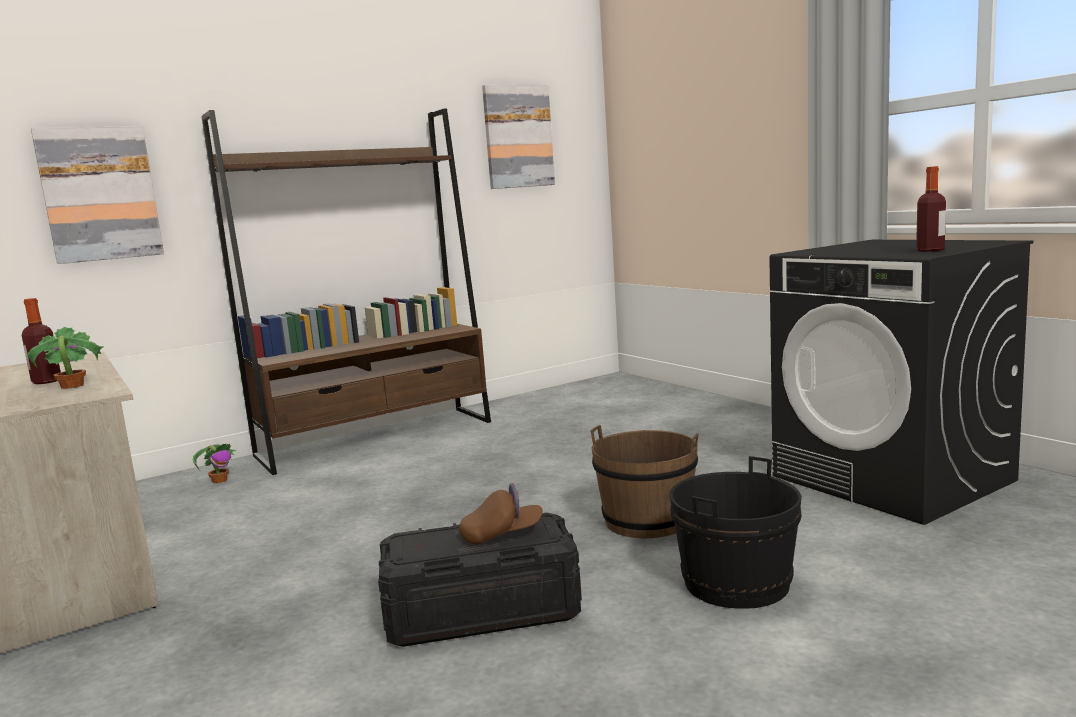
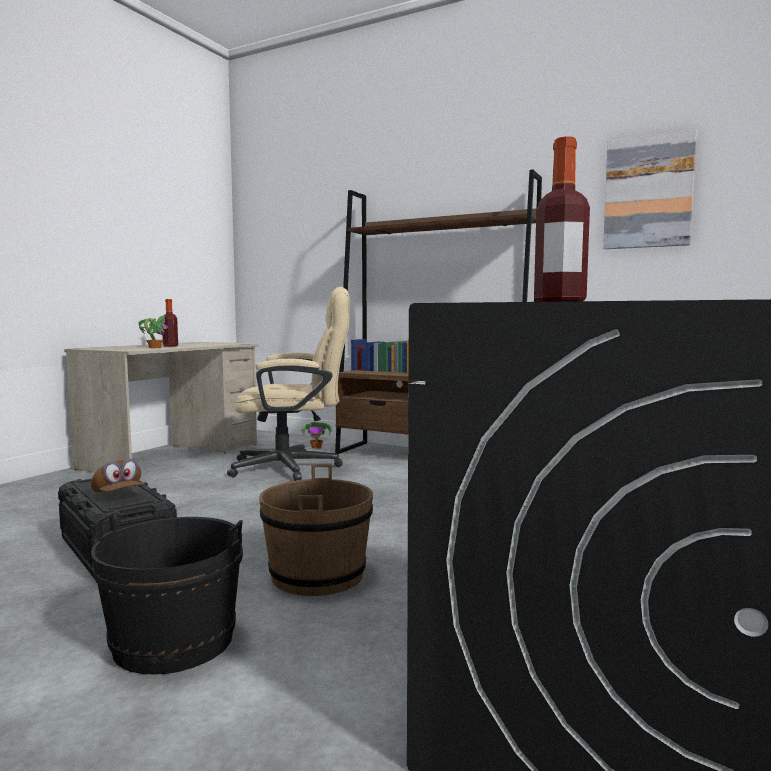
camera: 60 degrees right, 5 degrees down
(100, 194) = (308, 250): picture -> none
(295, 499) = (295, 467): none -> beige office chair

